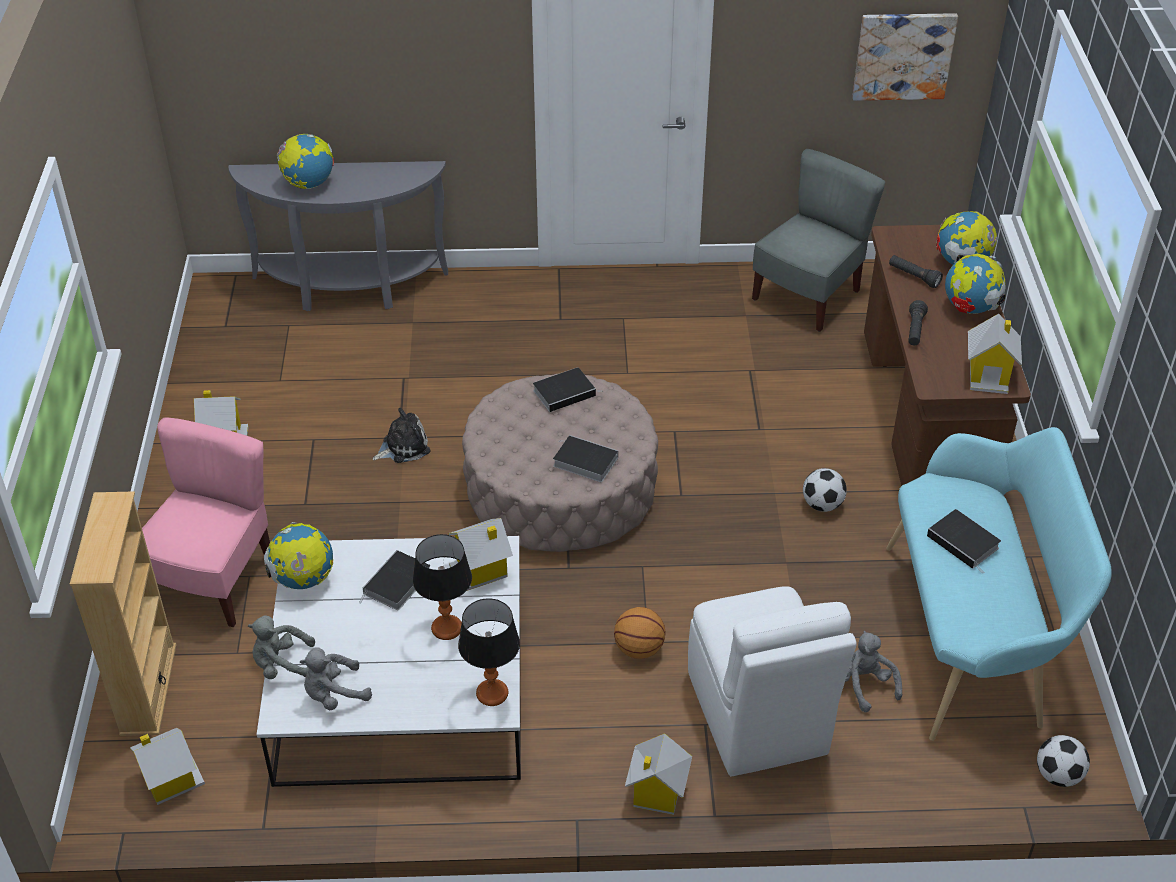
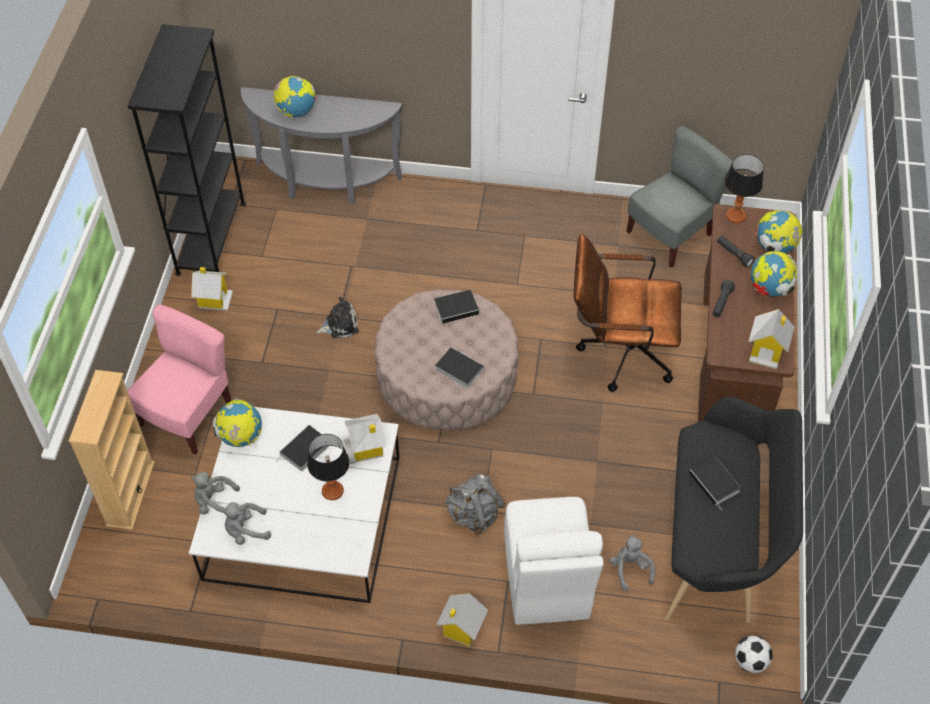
camera: 10 degrees right, 10 degrees up
(171, 780) = (135, 565): toy house -> none
(206, 368) = (211, 238): none -> black bookcase
(492, 693) = (354, 547): table lamp -> table lamp (736, 216)
(638, 649) = (474, 515): basketball -> grey backpack
(779, 433) = (618, 352): none -> brown office chair
(822, 505) = (635, 417): football -> none
(903, 55) = (761, 70): picture -> none
(973, 637) = (718, 543): turquoise bench -> black bench

